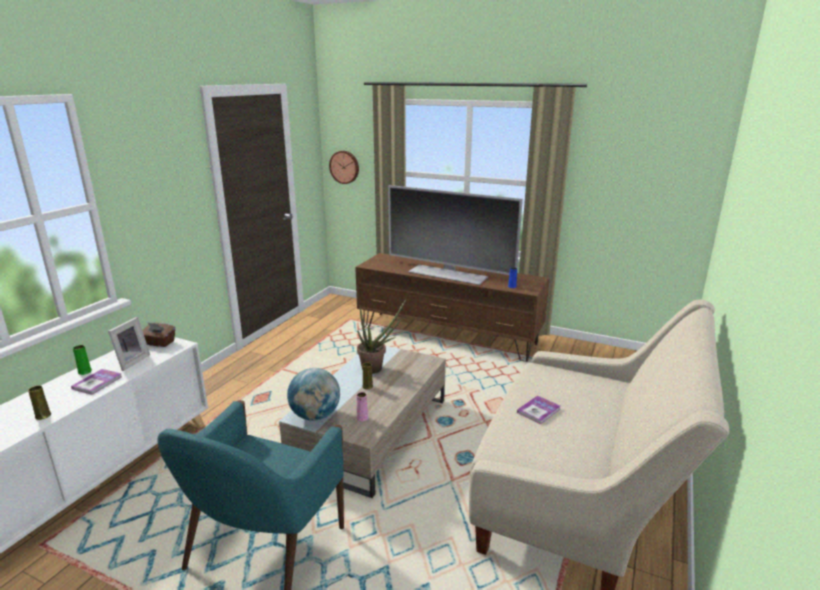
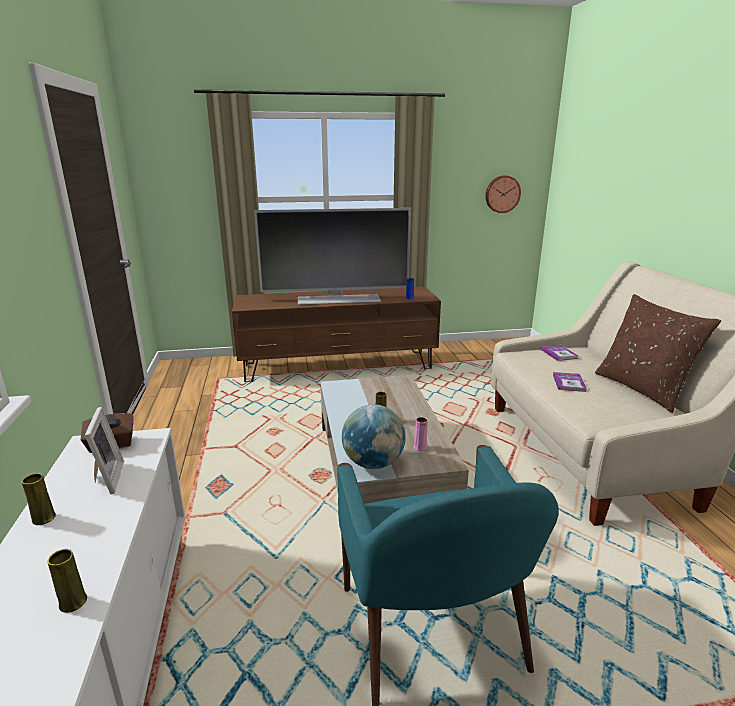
camera: 35 degrees left, 0 degrees up
(85, 371) = (44, 518): green vase -> yellow vase
(97, 382) = (95, 522): book -> book (558, 354)
(345, 167) = (168, 199): wall clock -> wall clock (502, 194)
(376, 368) = (364, 401): potted plant -> none
(605, 444) = (642, 389): none -> brown pillow

